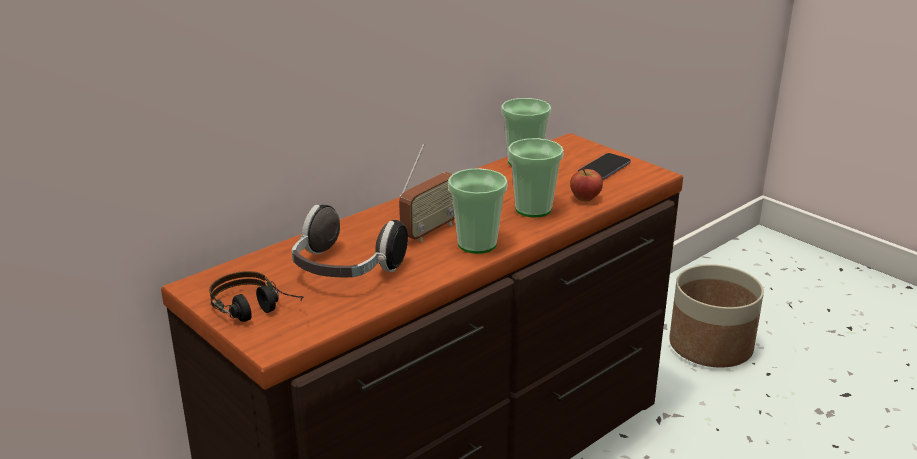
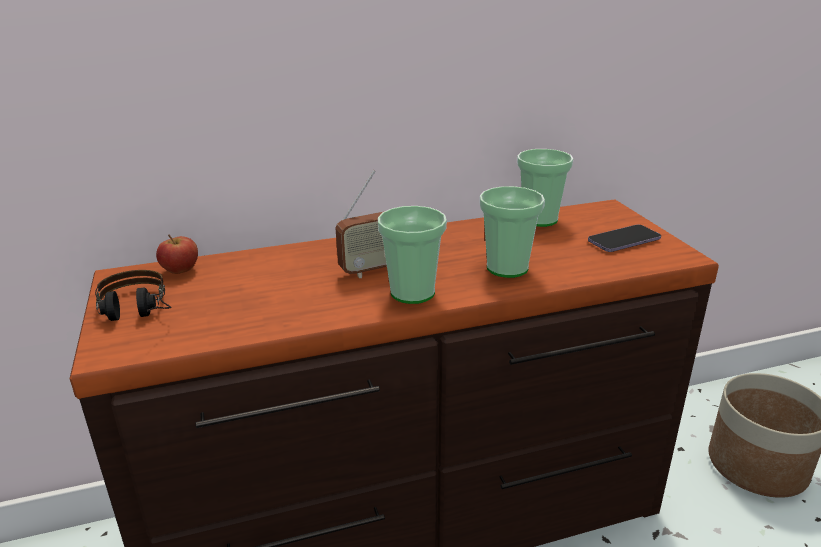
camera: 25 degrees right, 0 degrees up
(345, 271) = (257, 291): headphones -> none
(585, 198) = (576, 268): apple -> apple (181, 271)

